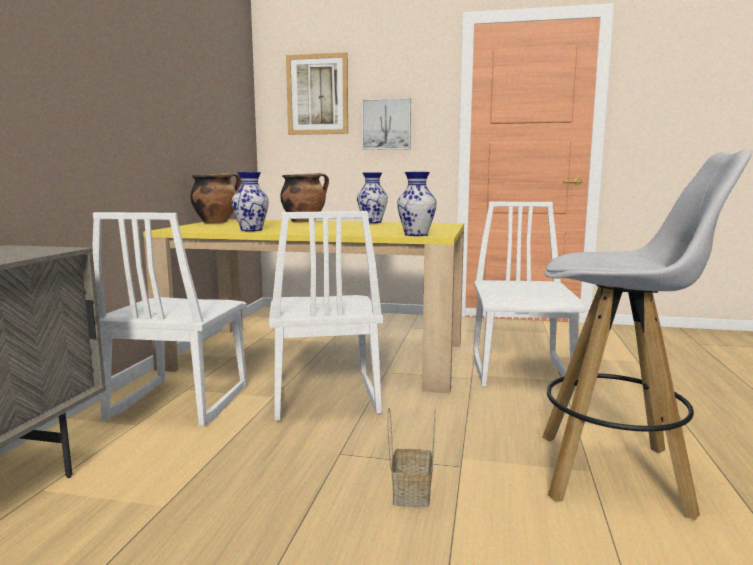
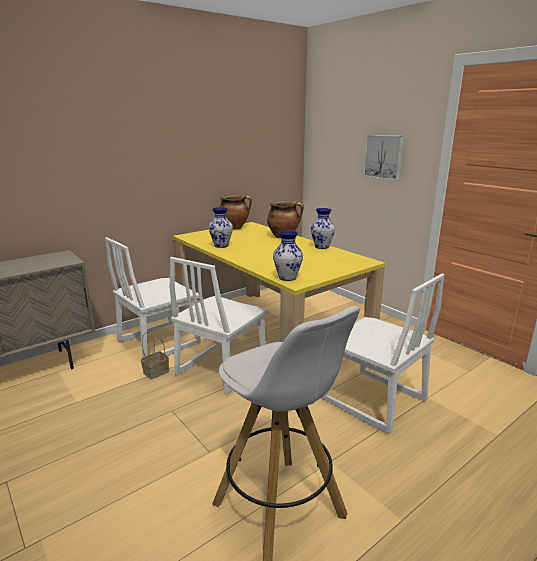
camera: 40 degrees right, 10 degrees up
(317, 94) = (340, 128): picture -> none
(410, 492) = (162, 452): basket -> basket (156, 371)
(521, 371) = (373, 401): white chair -> white chair turned 90 degrees clockwise

